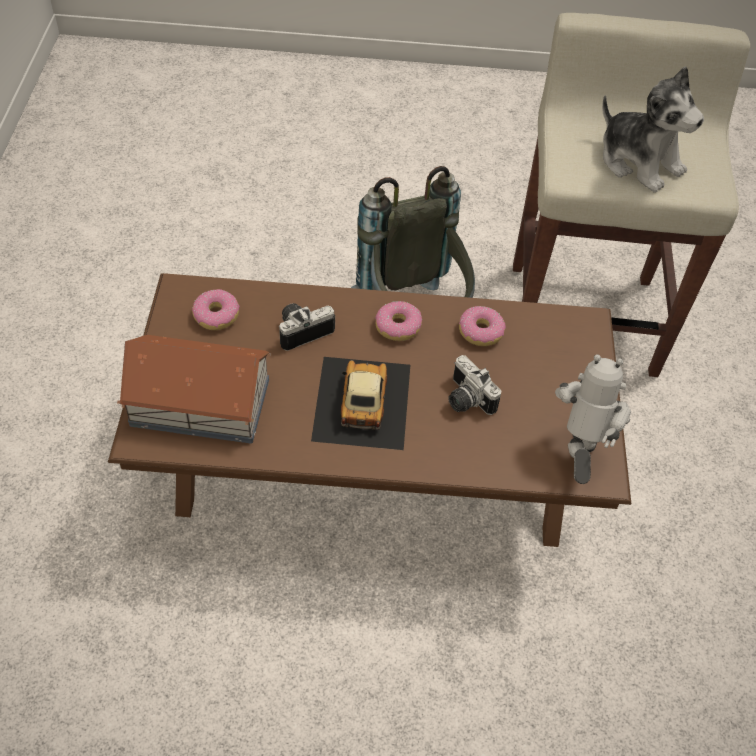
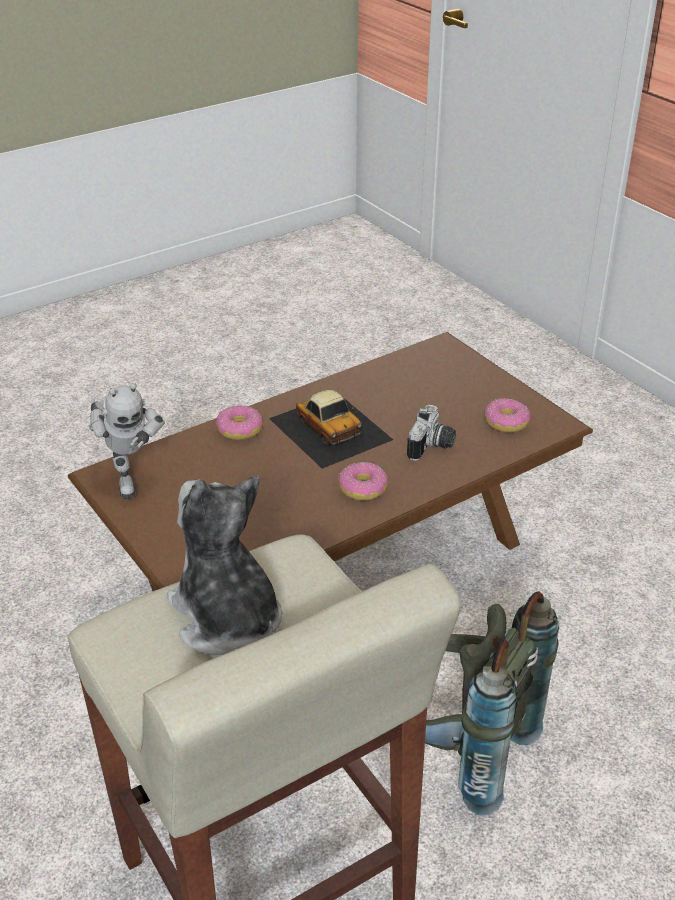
camera: 145 degrees right, 15 degrees down
(201, 403) = (435, 375): toy house -> none
(465, 400) = (253, 468): camera -> none
(481, 332) = (289, 523): donut -> donut (239, 430)
(639, 162) = (227, 618): plush toy -> plush toy turned 45 degrees clockwise

